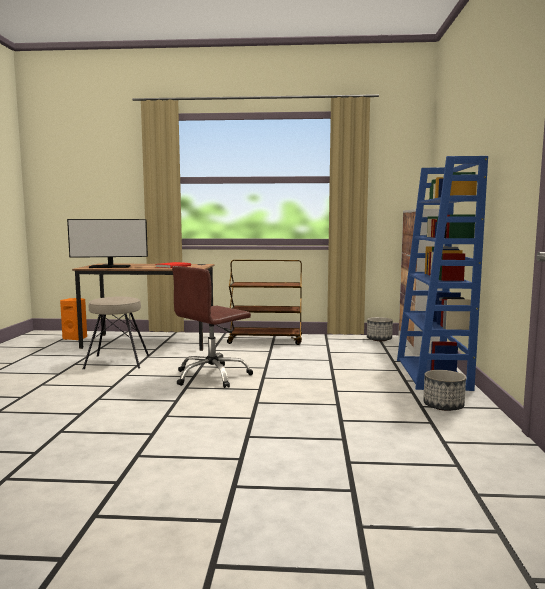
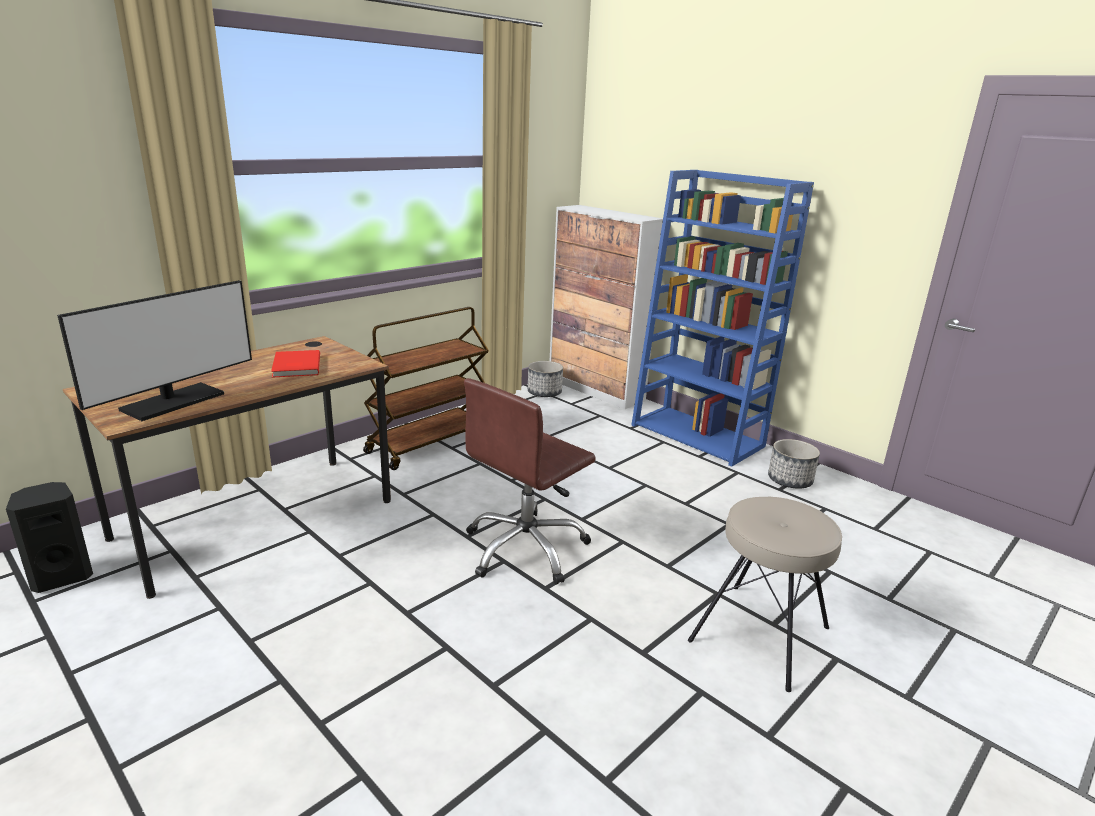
camera: 50 degrees left, 15 degrees up
(75, 338) = (62, 576): orange speaker -> black speaker
(117, 362) = (319, 593): beige stool -> beige stool (761, 634)
(212, 376) = (526, 548): brown office chair -> brown office chair turned 45 degrees clockwise

